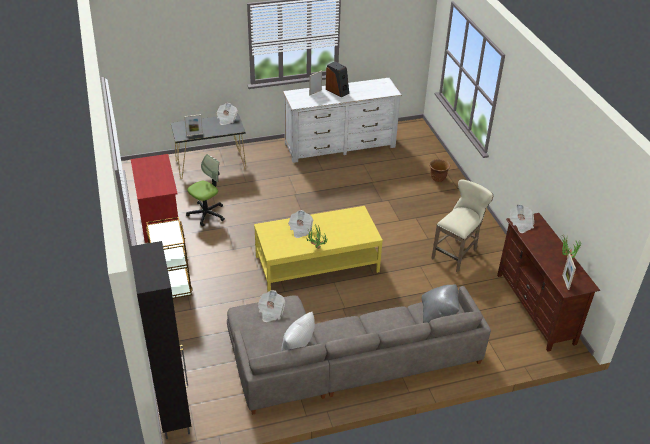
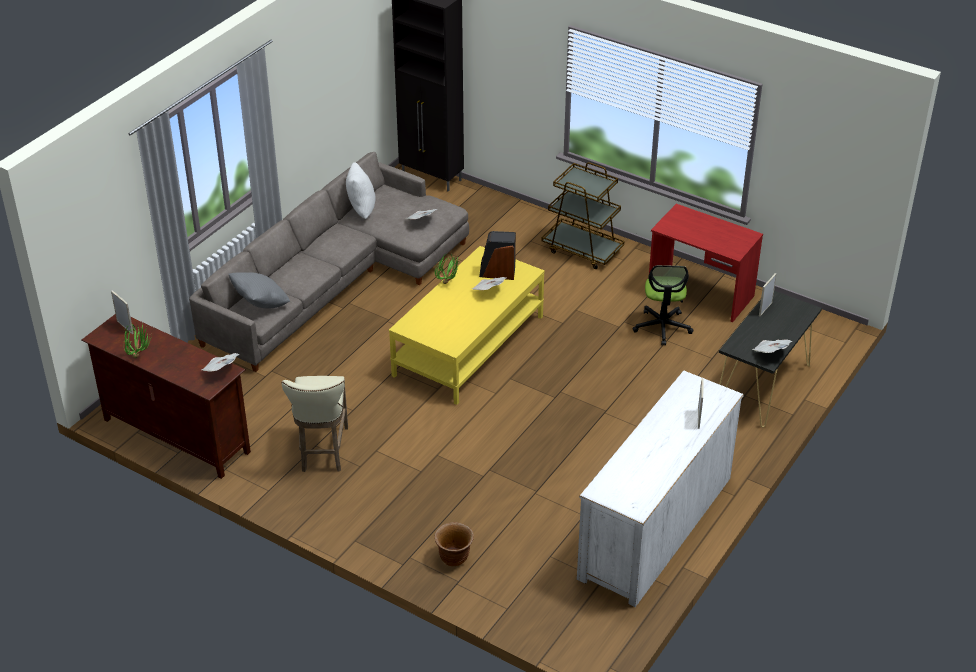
camera: 140 degrees right, 0 degrees up
(337, 91) = (674, 441): speaker -> speaker (497, 272)

